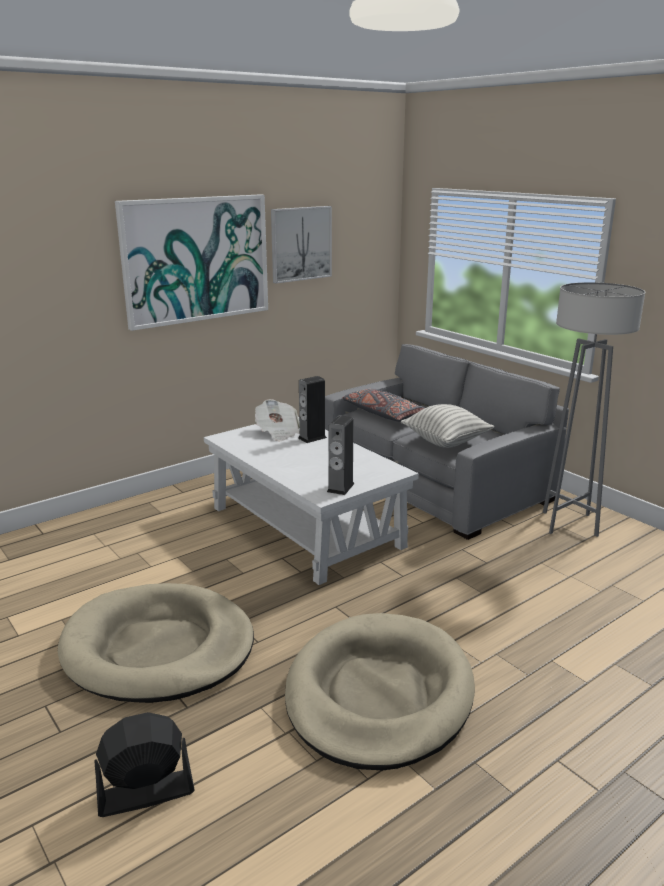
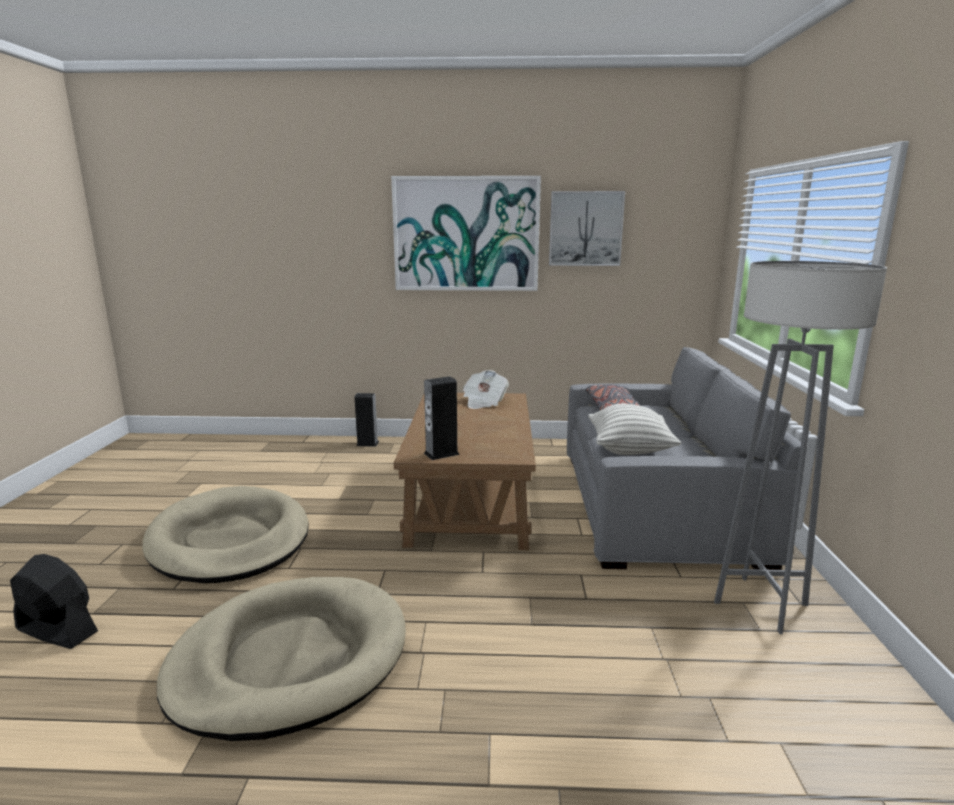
camera: 40 degrees right, 5 degrees down
(306, 527) = (471, 499): white coffee table -> brown coffee table
(312, 438) = (502, 413): speaker -> speaker (367, 443)

